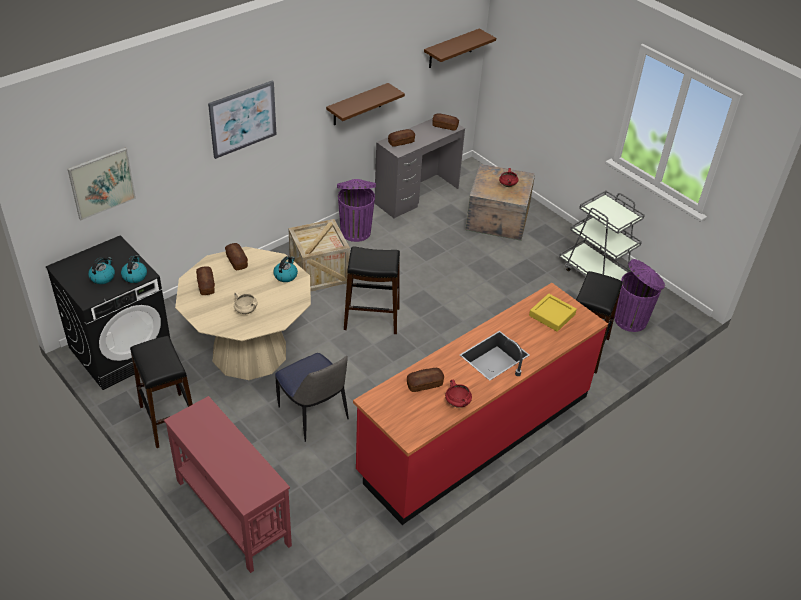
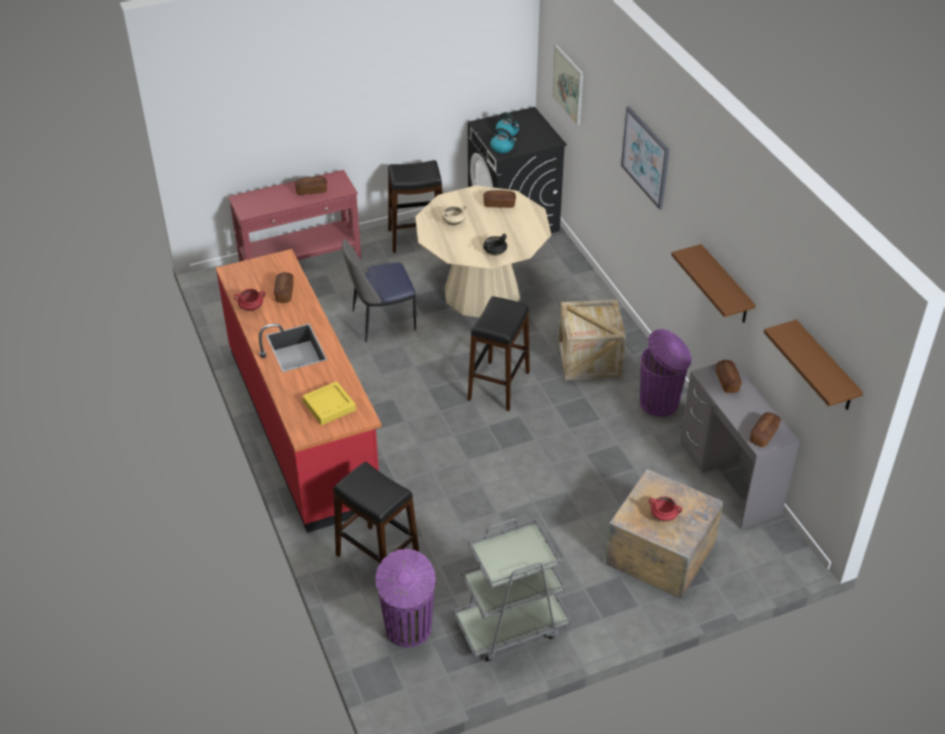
camera: 110 degrees right, 0 degrees up
(236, 261) = (529, 225): bread -> bread (311, 191)
(285, 275) = (495, 253): kettle -> black cooking pot

